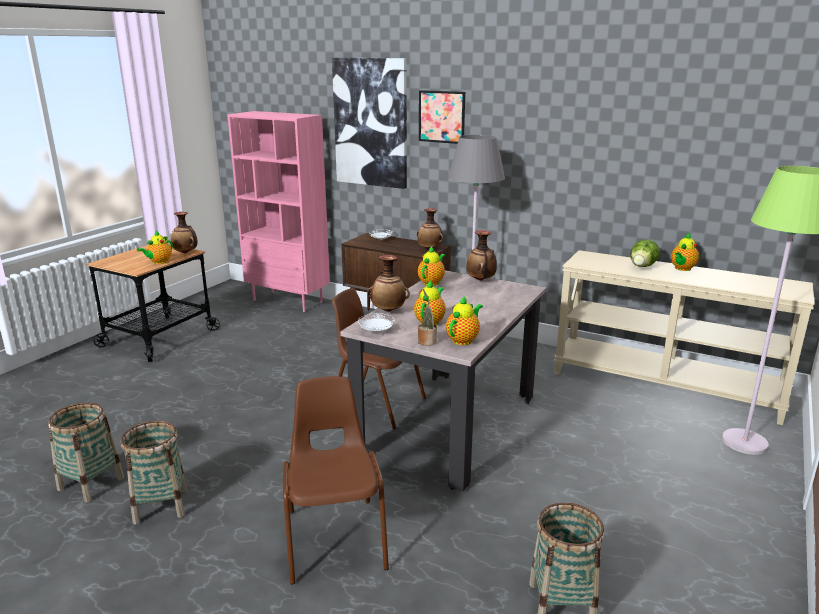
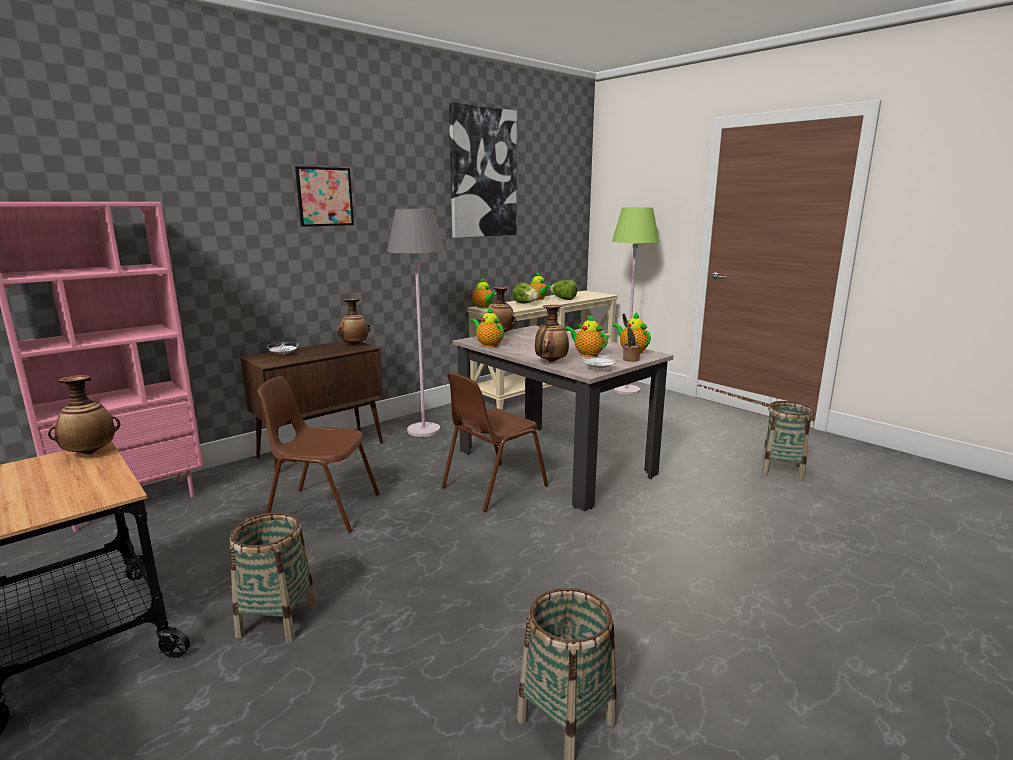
camera: 70 degrees left, 5 degrees down
(159, 262) = (103, 475): teapot -> teapot (483, 307)
(161, 505) = (639, 645): basket -> basket (277, 619)
(335, 538) = (711, 537): brown chair -> brown chair (322, 508)
(371, 123) = (228, 209): picture -> picture (483, 173)
(709, 279) = (563, 299): none -> lettuce

